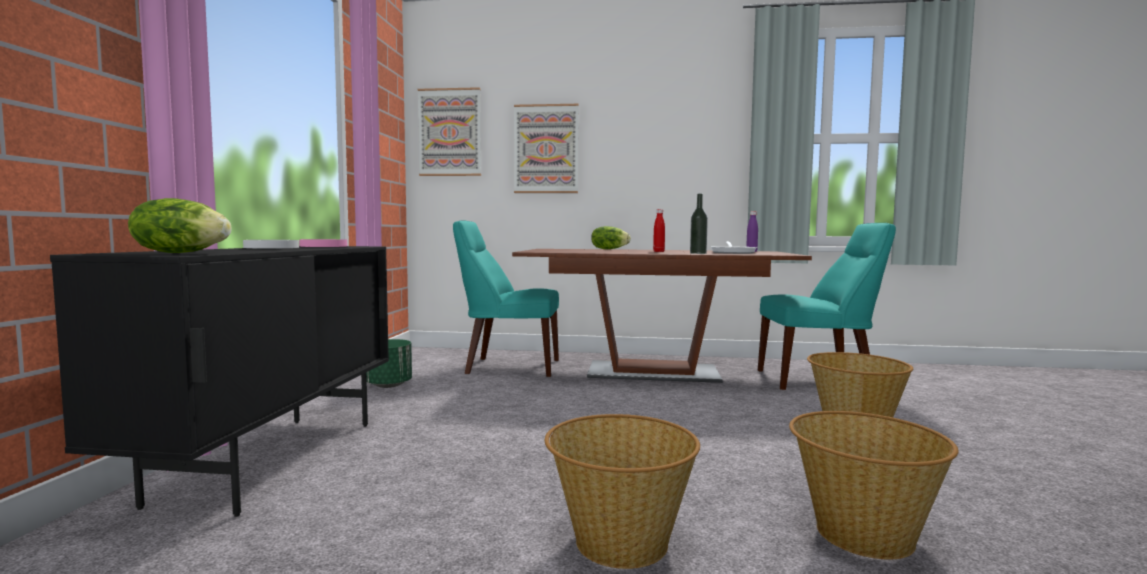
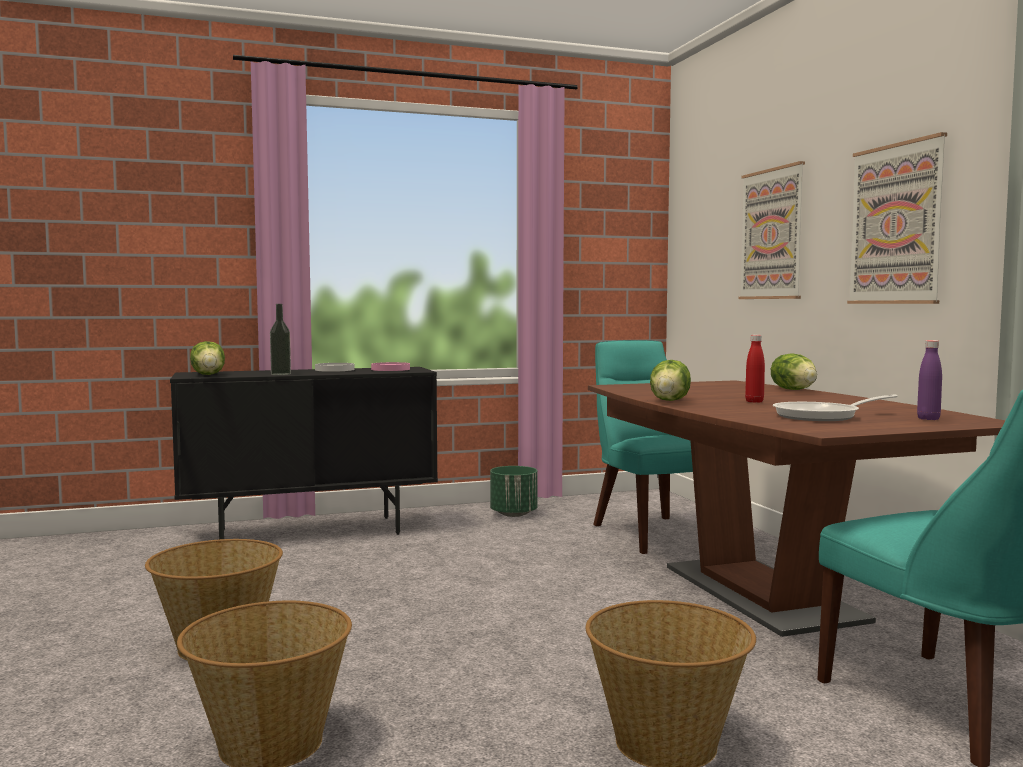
camera: 65 degrees right, 0 degrees up
(450, 132) = (696, 221): picture -> picture (896, 224)
(638, 253) = (670, 401): none -> lettuce
(698, 253) = (729, 411): bottle -> bottle (281, 374)

